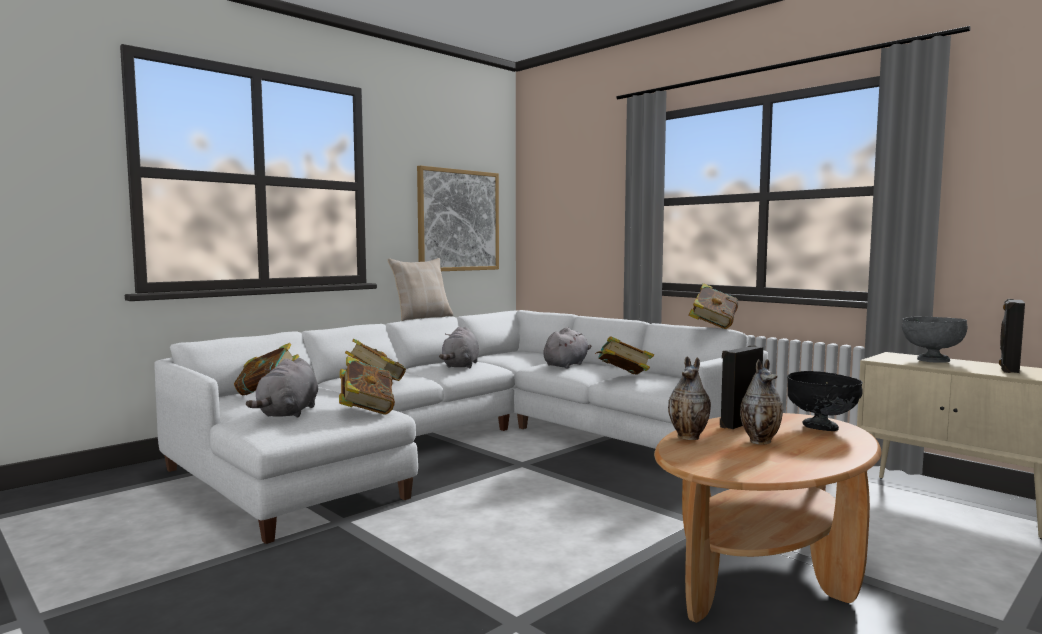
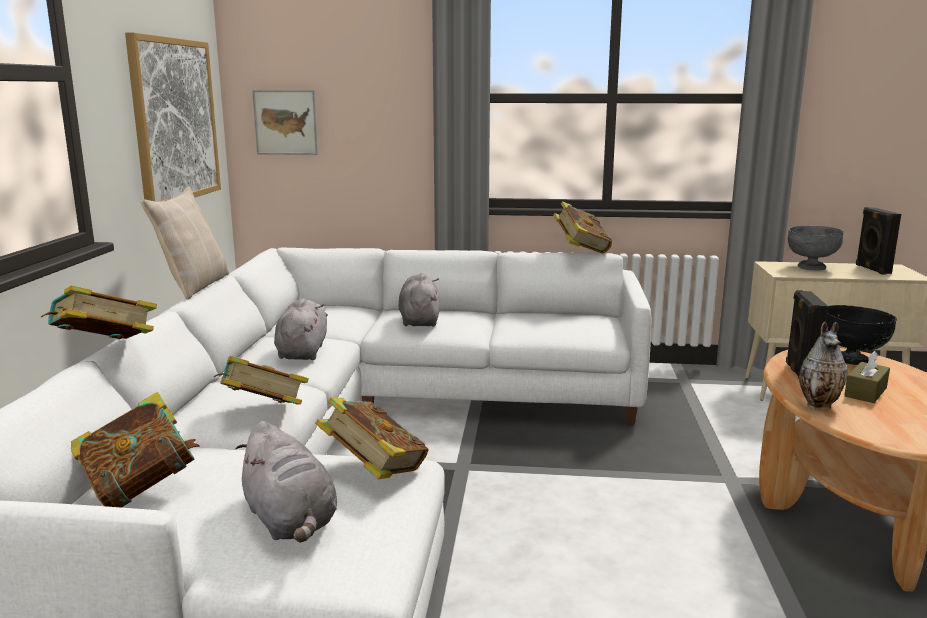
camera: 40 degrees left, 10 degrees up
(460, 366) = (303, 352): grey plush toy -> grey plush toy turned 150 degrees counterclockwise
(546, 225) = (286, 122): none -> picture
(623, 377) = (521, 327): book -> book (104, 349)
(760, 441) = (865, 392): vase -> brown tissue box

